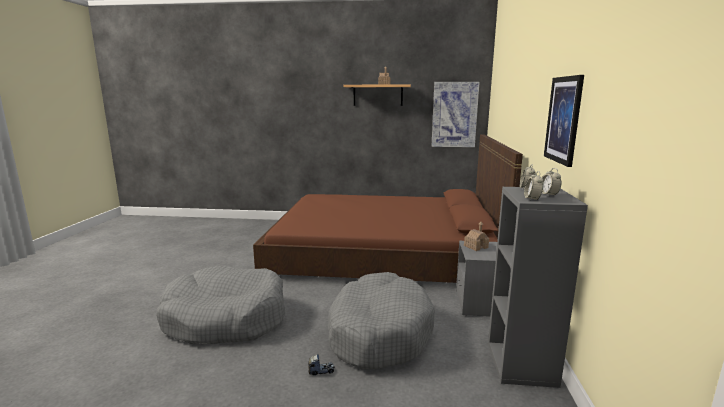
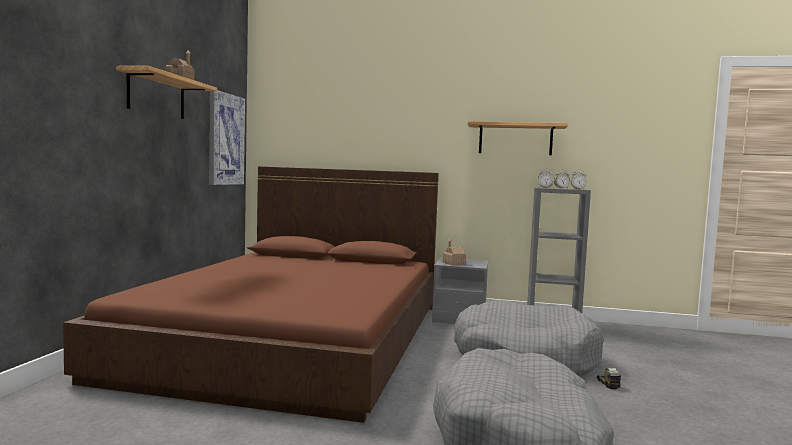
camera: 85 degrees left, 10 degrees down
(563, 119) = (515, 139): picture -> shelf

